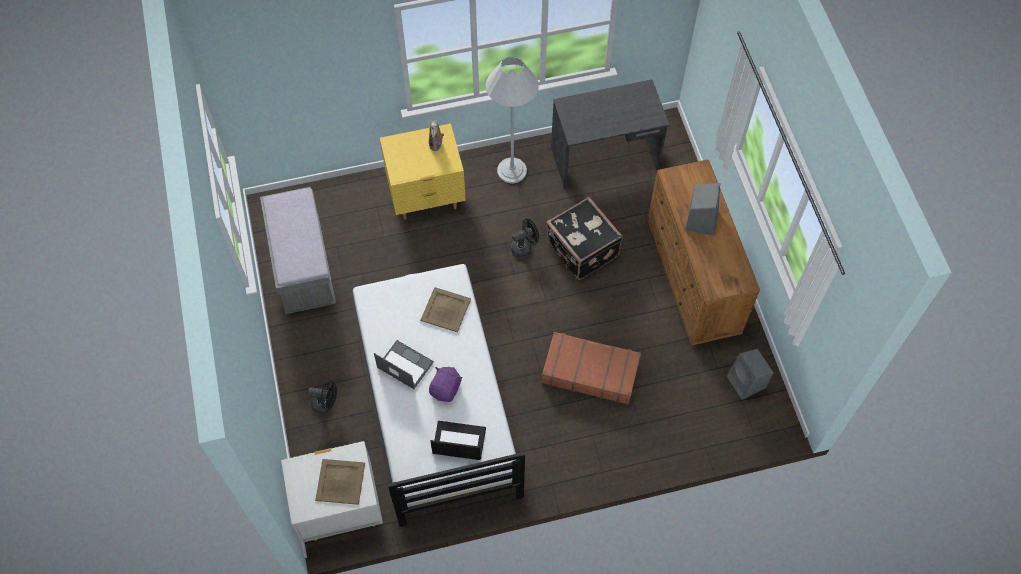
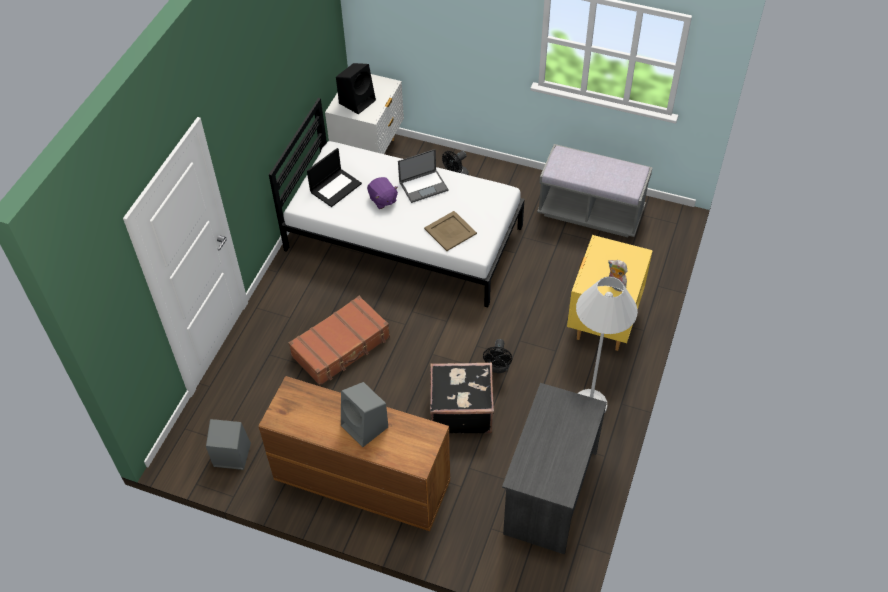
camera: 125 degrees right, 10 degrees down
(340, 482) = (357, 101): beige tray -> black speaker

